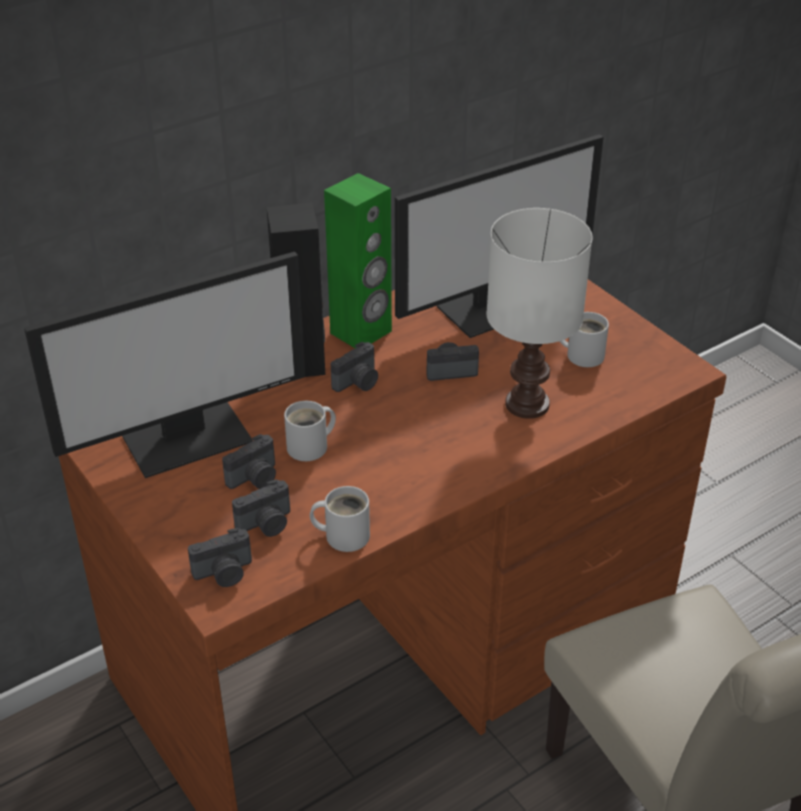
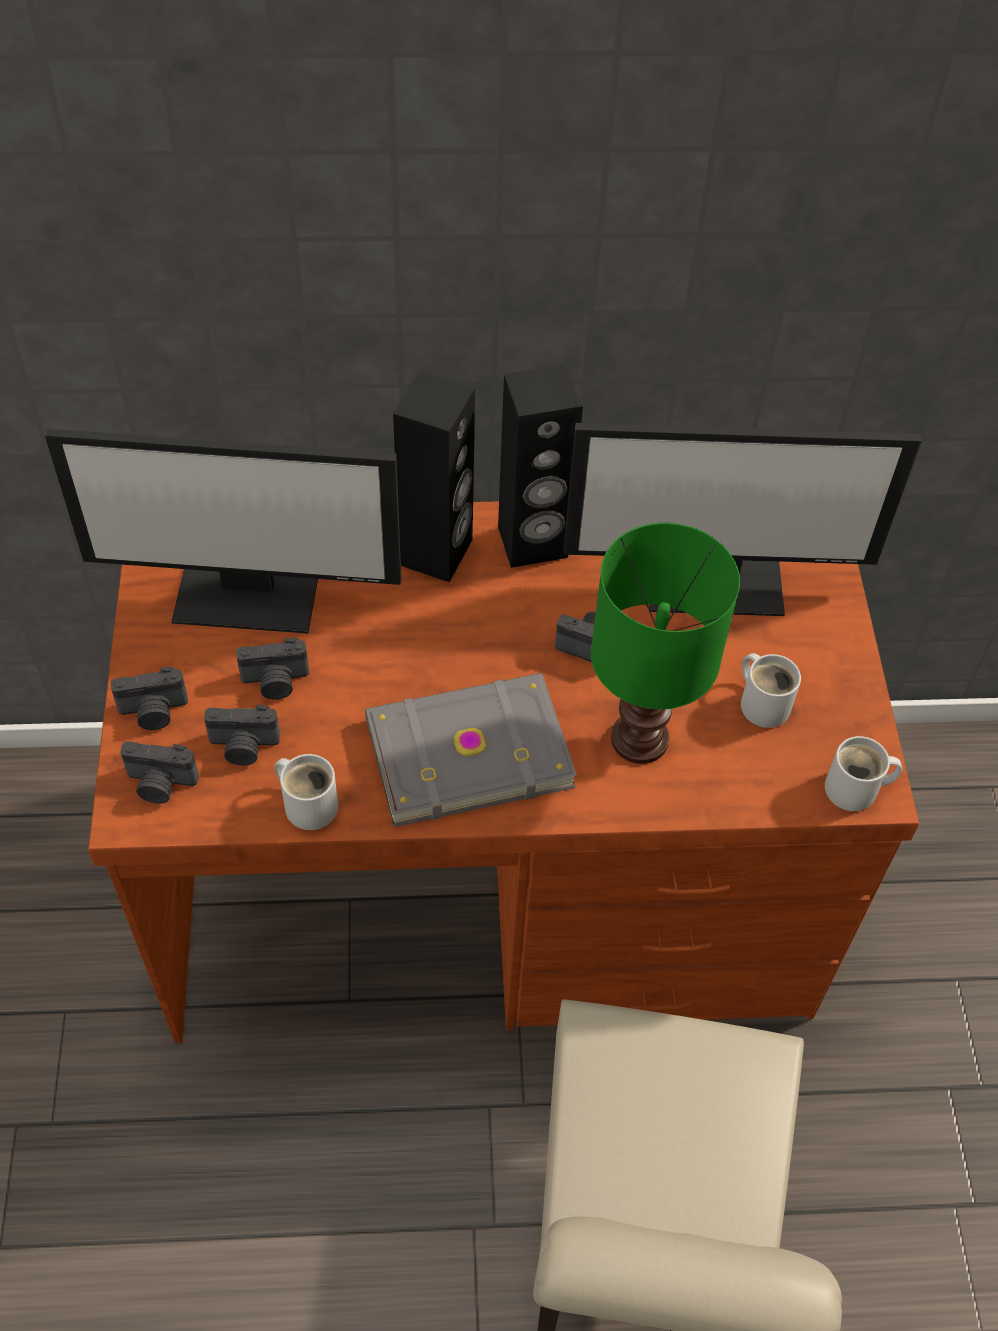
camera: 30 degrees right, 15 degrees up
(311, 447) = (362, 672): white mug -> white mug (856, 790)
(358, 382) = (476, 611): camera -> camera (154, 712)
(361, 332) = (533, 543): green speaker -> black speaker
(423, 458) = (466, 750): none -> grey book
(525, 403) = (638, 737): white table lamp -> green table lamp

